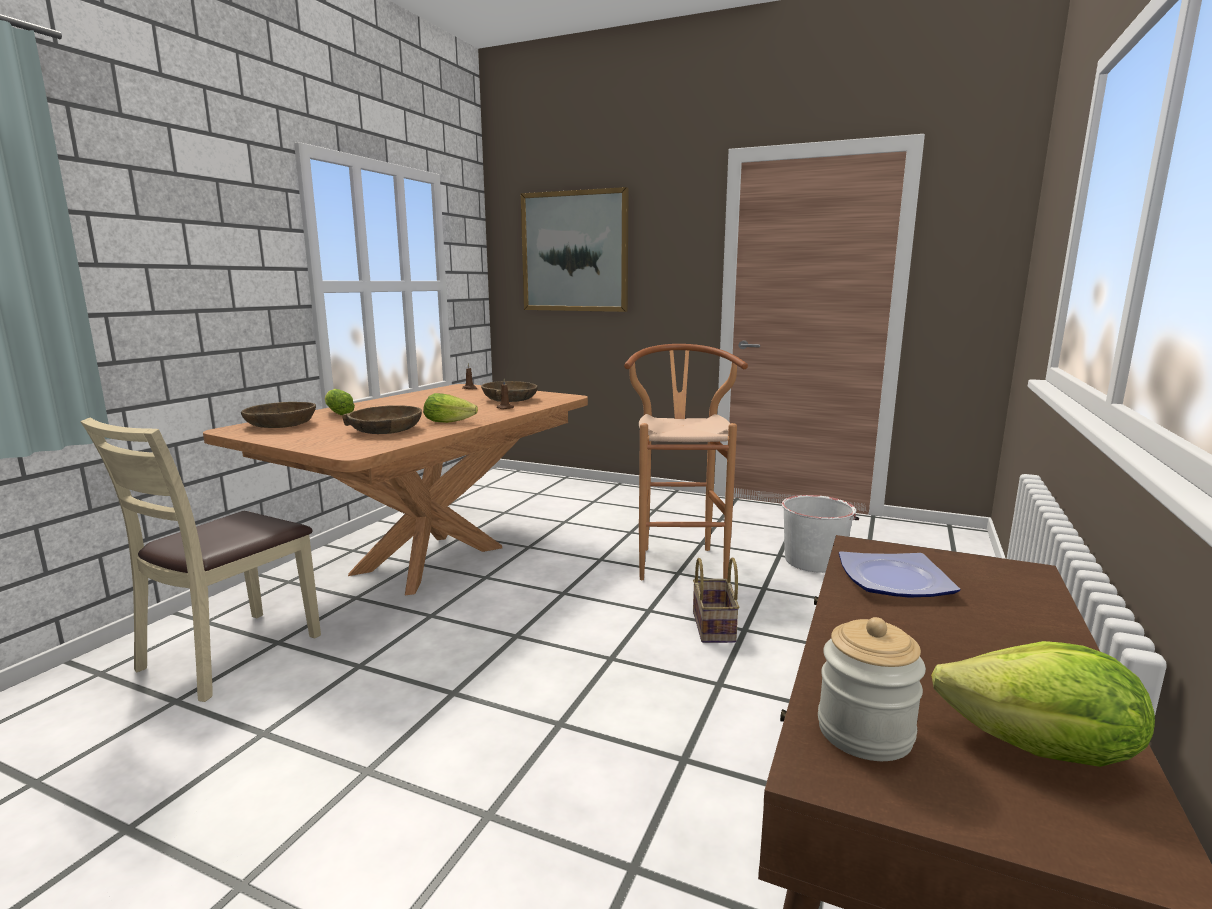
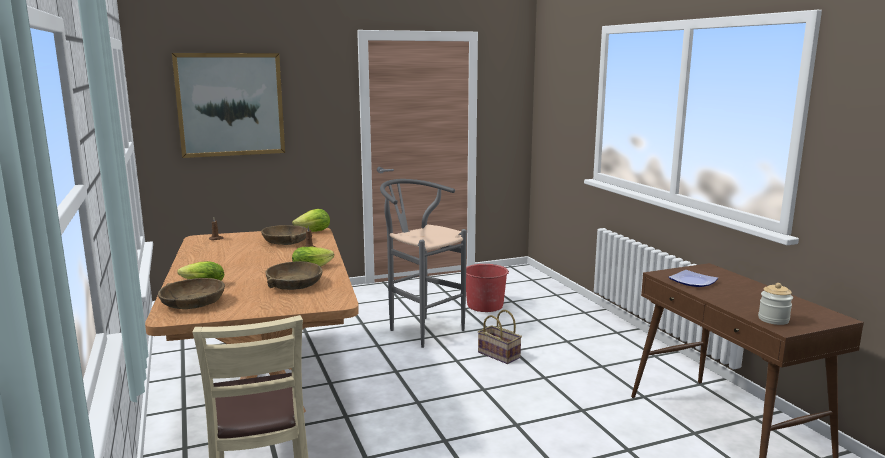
camera: 45 degrees left, 0 degrees up
(679, 559) = (420, 329): brown stool -> grey stool
(814, 561) = (484, 305): white bucket -> red bucket
(1040, 751) = (799, 309): lettuce -> lettuce (314, 232)

